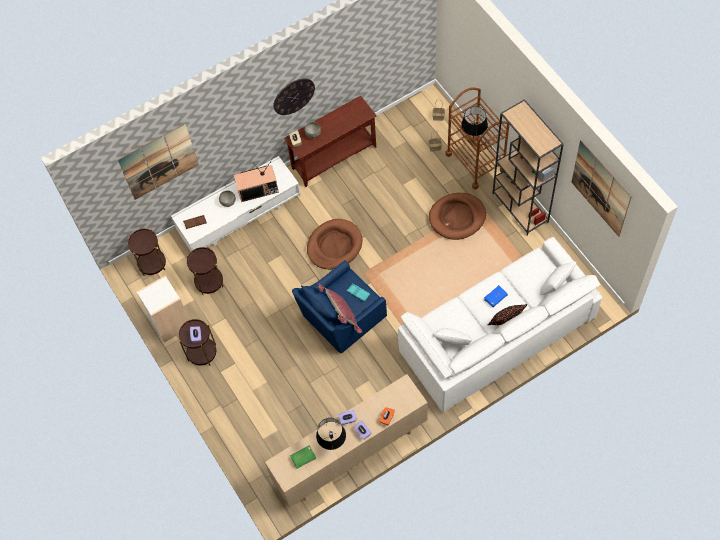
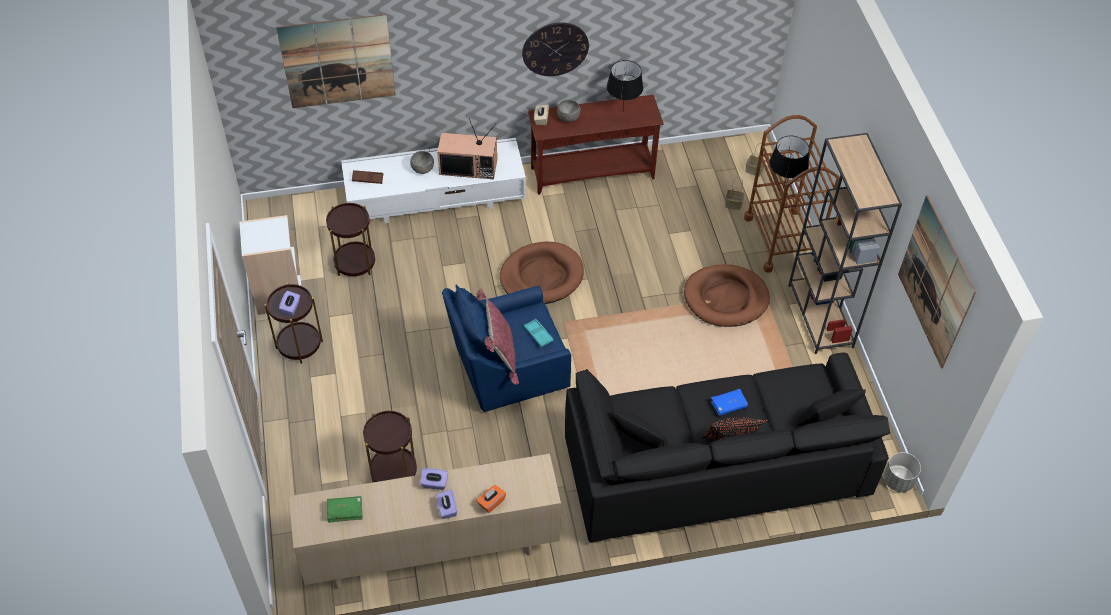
camera: 15 degrees right, 10 degrees down
(152, 263) = (294, 217): brown side table -> brown side table (393, 471)
(332, 444) = (396, 509): black table lamp -> black table lamp (622, 111)
(496, 334) = (714, 466): white sofa -> black sofa
(606, 301) = (898, 481): none -> grey planter

